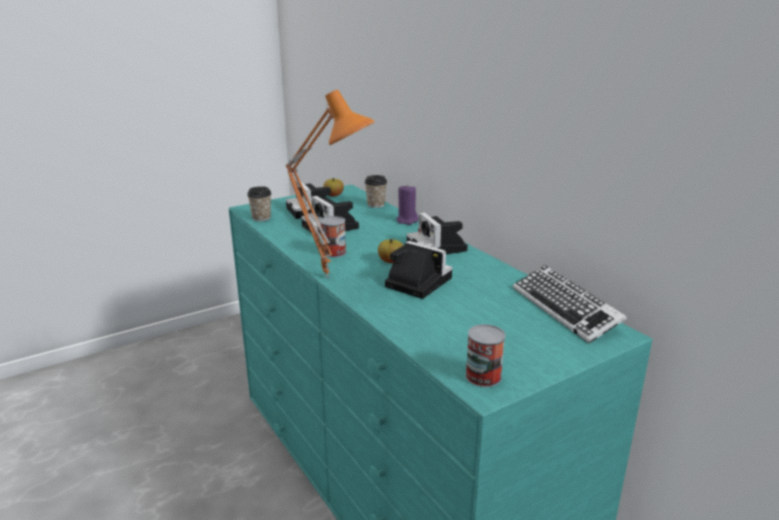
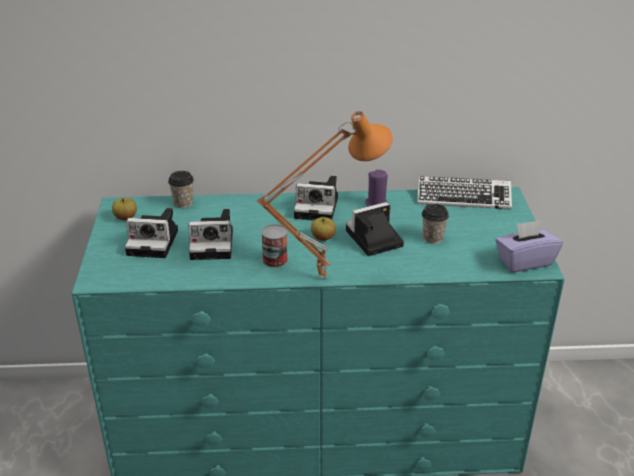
camera: 60 degrees left, 10 degrees up
(261, 218) = (136, 278): cup -> cup (432, 238)
(407, 220) = (243, 201): purple candle -> purple candle (377, 204)
(483, 376) = (524, 261): can -> purple tissue box

